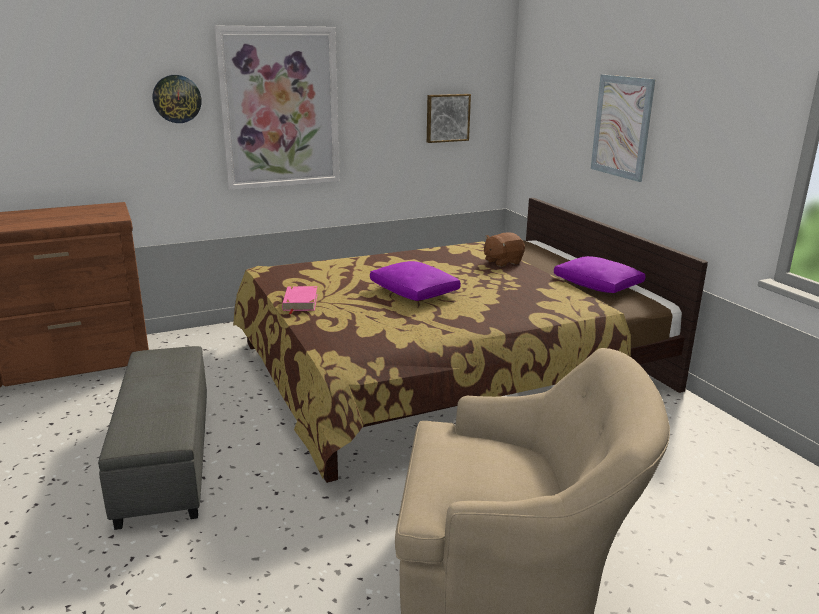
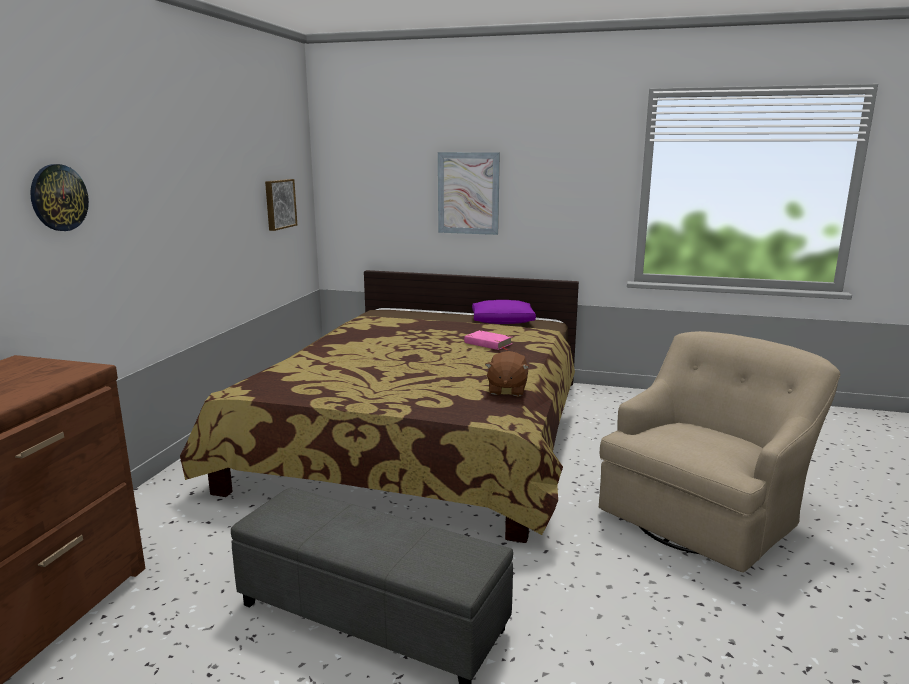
camera: 50 degrees left, 5 degrees down
(280, 108) = (159, 203): picture -> none
(300, 302) = (363, 398): pink book -> pink book (488, 343)
(414, 292) = (424, 360): purple pillow -> none
(502, 262) = (416, 324): brown plush toy -> brown plush toy (506, 390)

